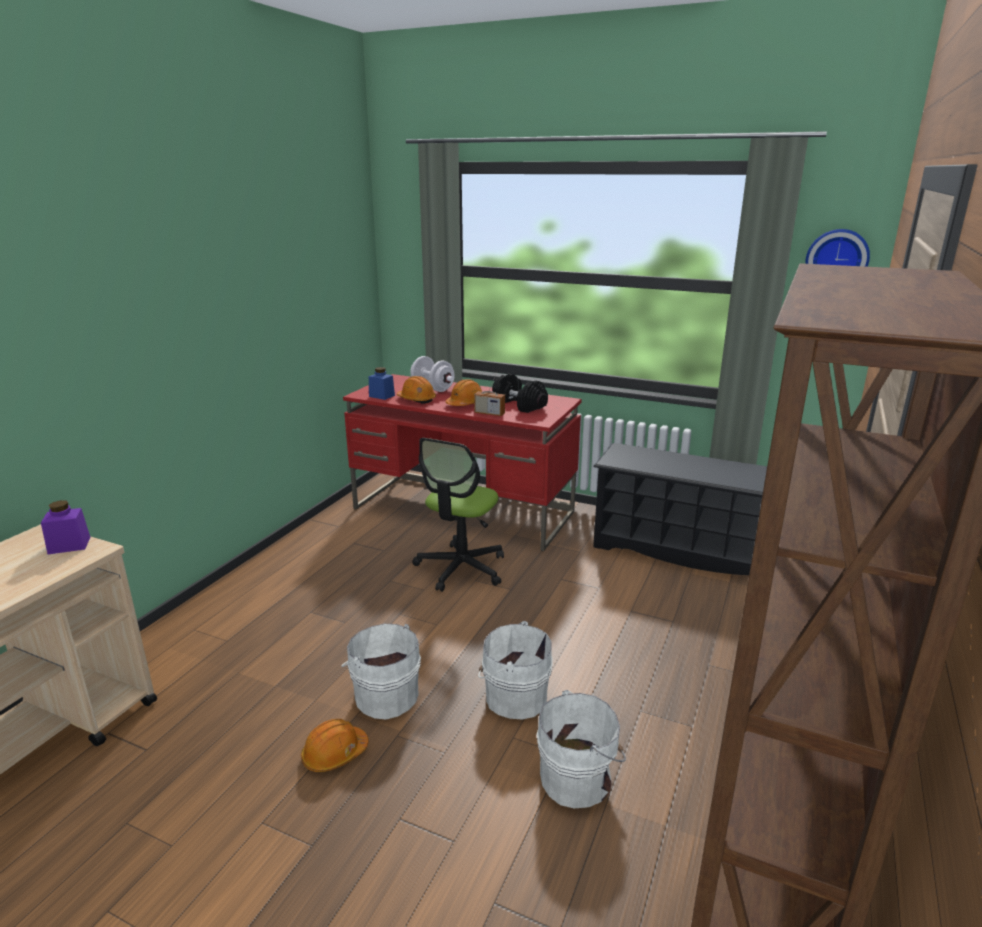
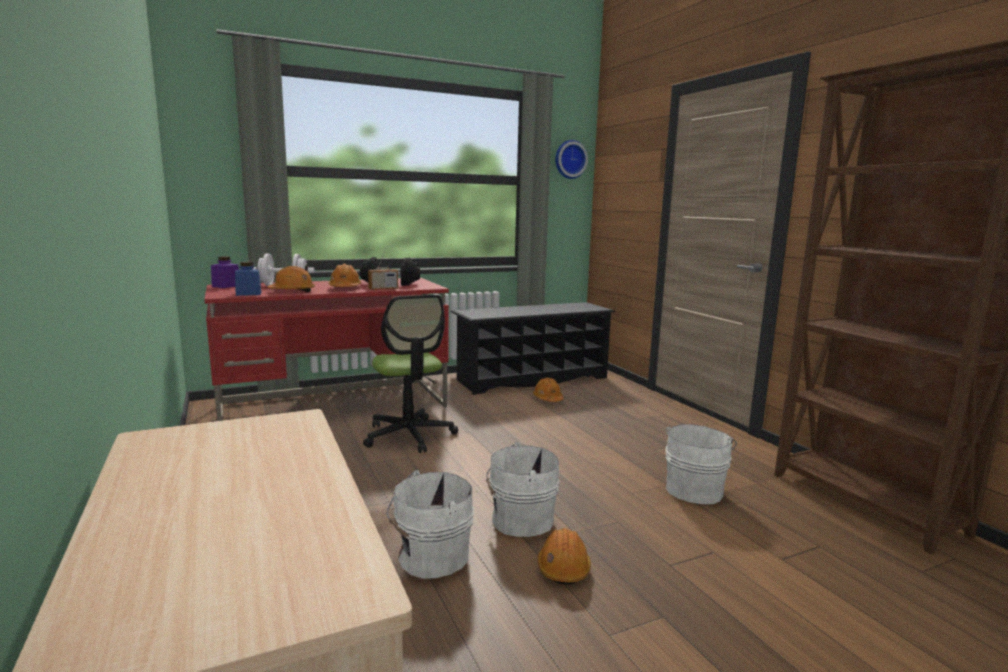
camera: 50 degrees left, 10 degrees down
(69, 545) = (245, 428): purple jar -> purple jar (226, 286)
(513, 696) = (590, 477): white bucket -> white bucket (430, 557)
(659, 587) = (548, 399): none -> orange hard hat

